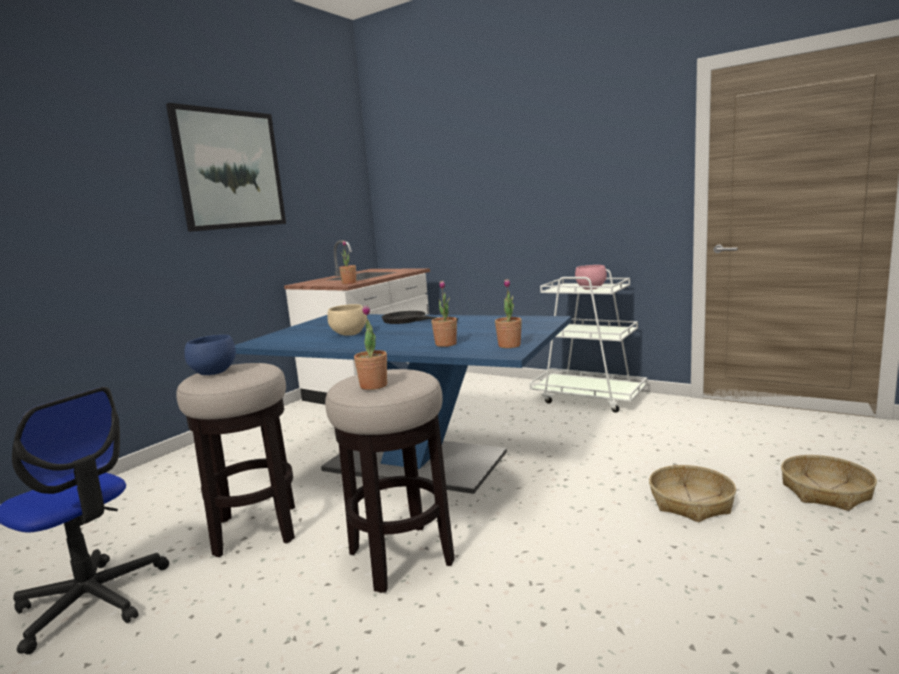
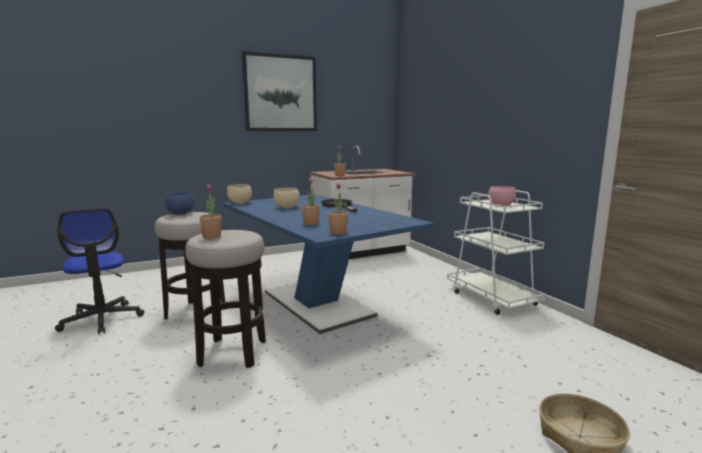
camera: 30 degrees right, 0 degrees up
(259, 342) = (240, 203): none -> beige bowl
(691, 503) = (448, 396): basket -> none

